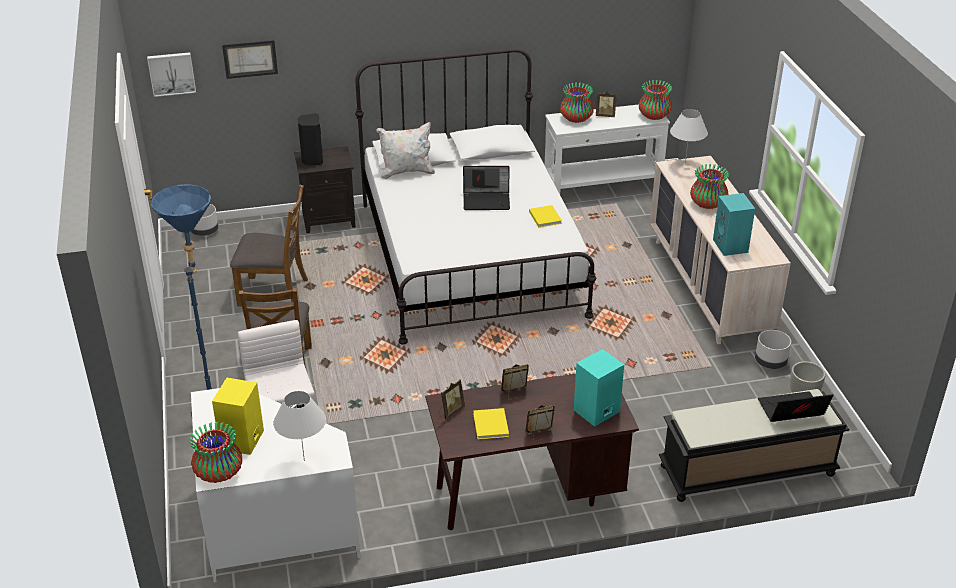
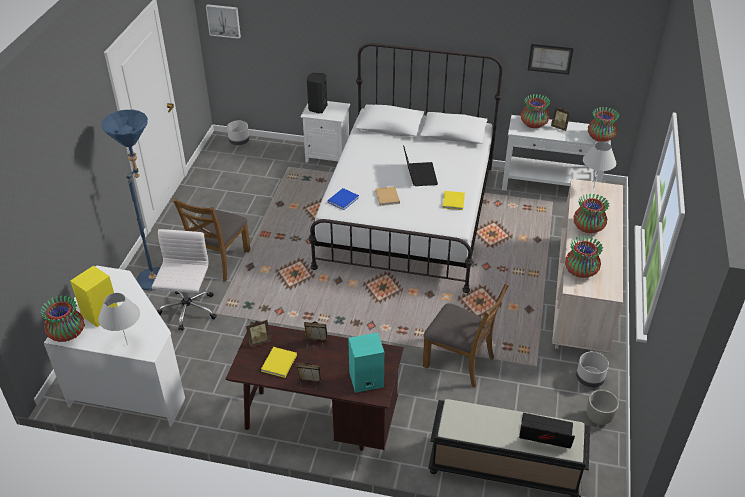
camera: 25 degrees right, 5 degrees up
(250, 59) = (280, 21): picture -> picture (550, 58)
(274, 292) = (253, 201): brown chair -> brown chair (459, 361)
(329, 219) = (328, 155): black nightstand -> white nightstand
(406, 172) = (376, 135): white pillow -> none
(422, 247) = (343, 199): none -> blue book
(470, 232) = (387, 197): none -> beige book
(487, 200) = (419, 174): laptop -> laptop turned 120 degrees counterclockwise
(731, 246) = (581, 271): turquoise speaker -> vase

